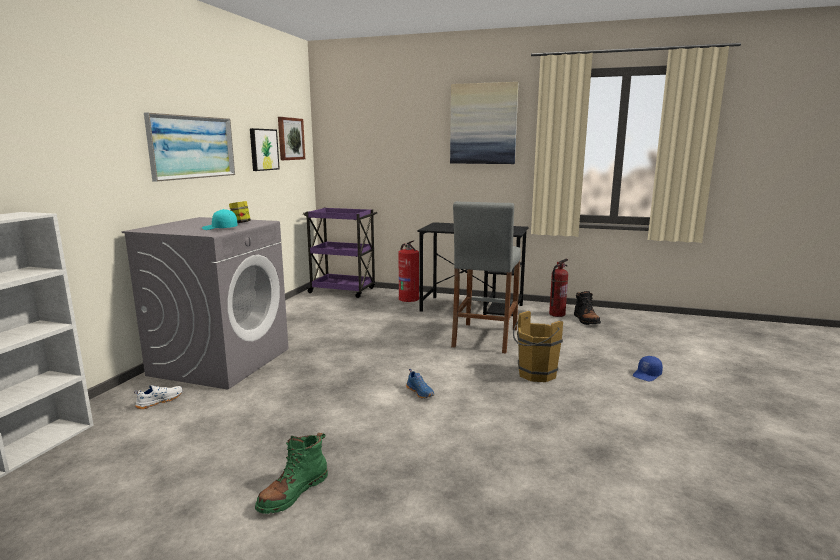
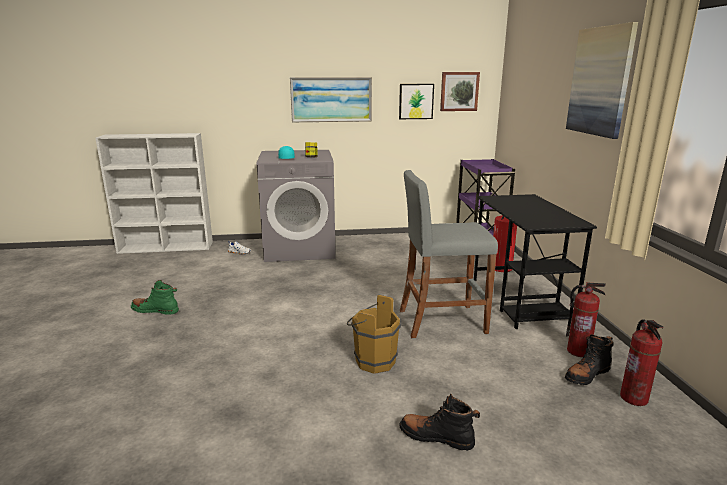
camera: 65 degrees right, 5 degrees up
(420, 392) = (298, 317): blue shoe -> none
(614, 318) = (634, 398): none -> fire extinguisher
(647, 375) = (436, 437): blue cap -> black boot

